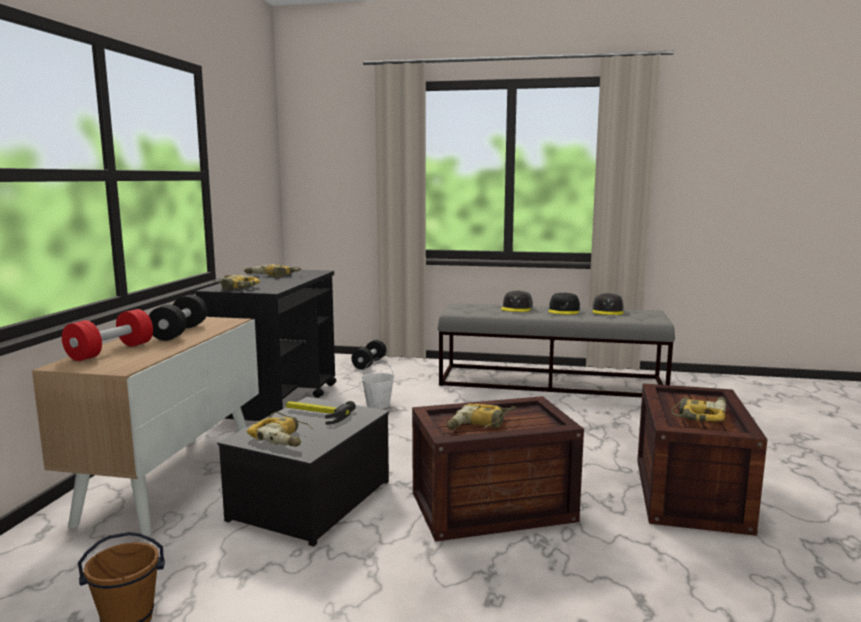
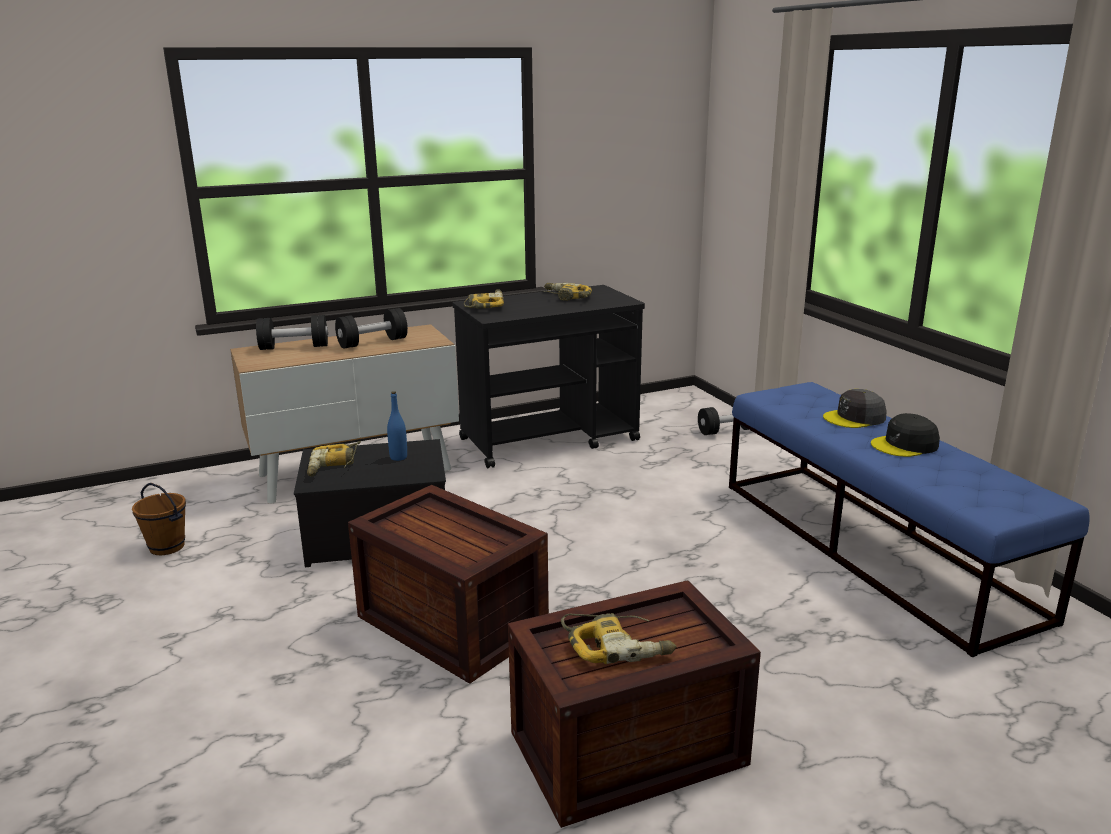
camera: 55 degrees right, 10 degrees up
(111, 351) = (294, 347): red dumbbell -> black dumbbell
(315, 414) = (398, 457): hammer -> blue bottle
(378, 405) = (618, 480): white bucket -> none
(480, 425) = (427, 528): power drill -> none
(551, 381) = (873, 547): grey bench -> blue bench
(608, 311) = (970, 471): grey cap -> none

